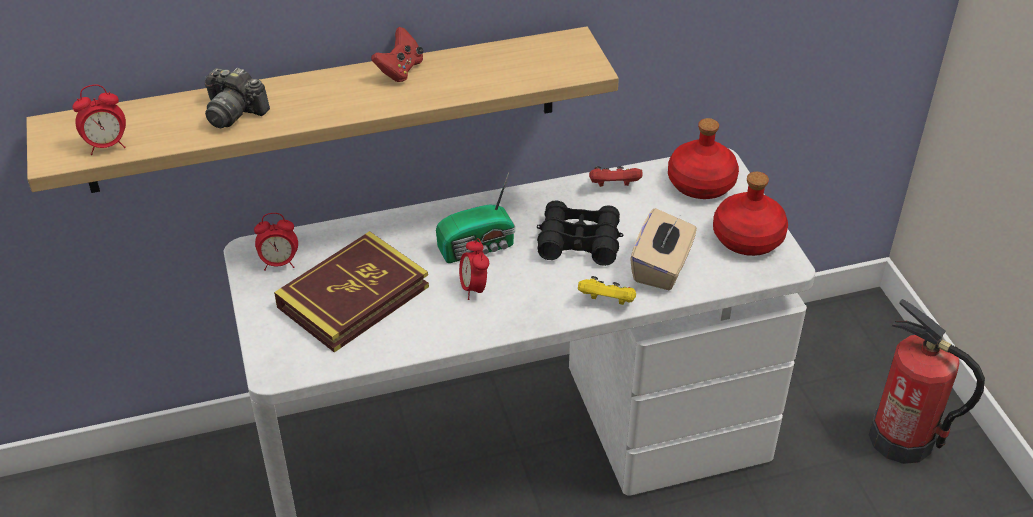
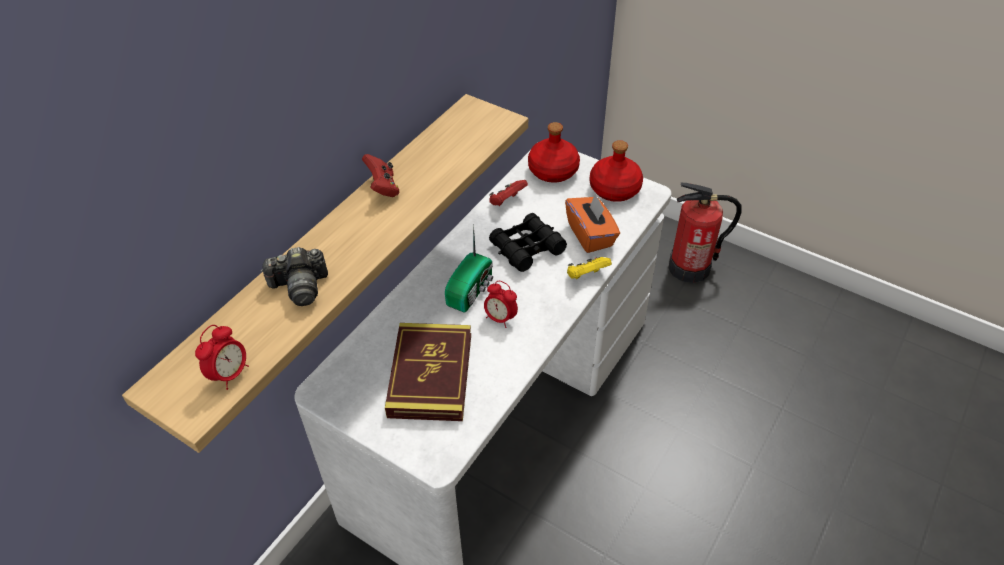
camera: 40 degrees left, 5 degrees up
(279, 263) = (351, 386): alarm clock -> none
(662, 267) = (590, 235): beige tissue box -> orange tissue box

